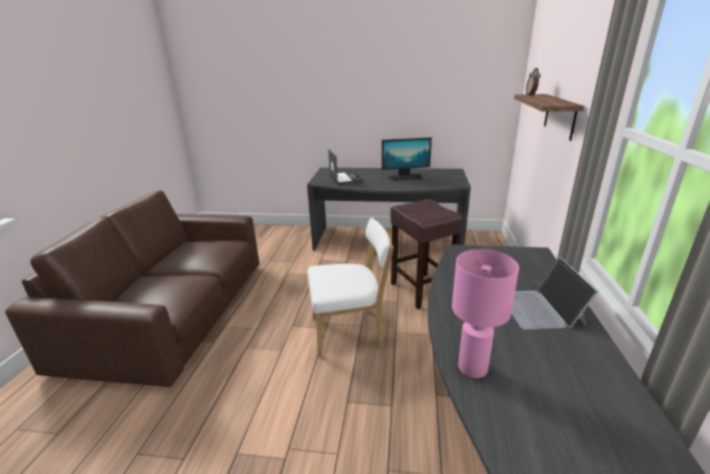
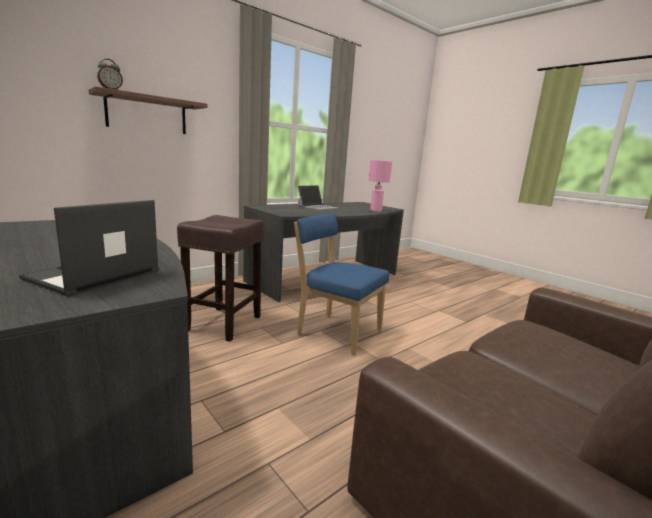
camera: 140 degrees left, 10 degrees down
(350, 332) = (336, 331): white chair -> blue chair
(405, 177) = (56, 241): monitor -> none

